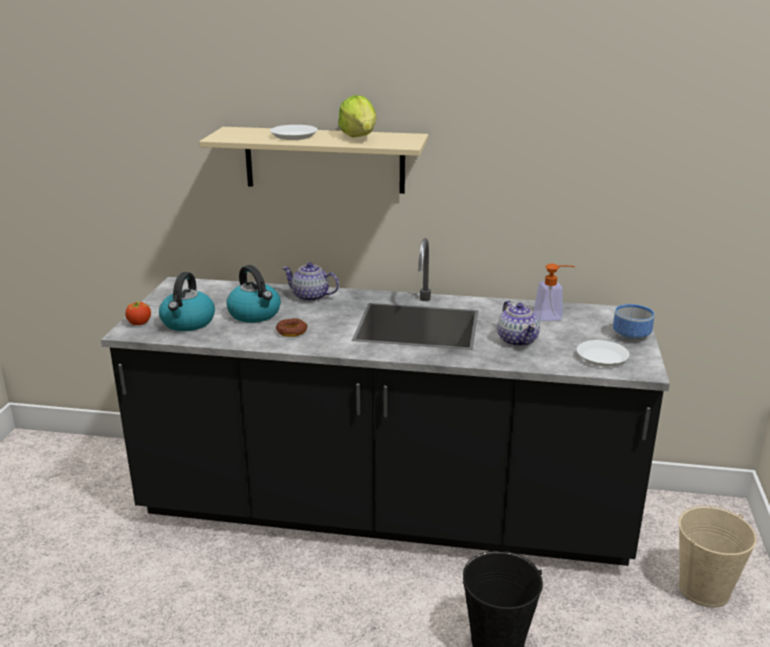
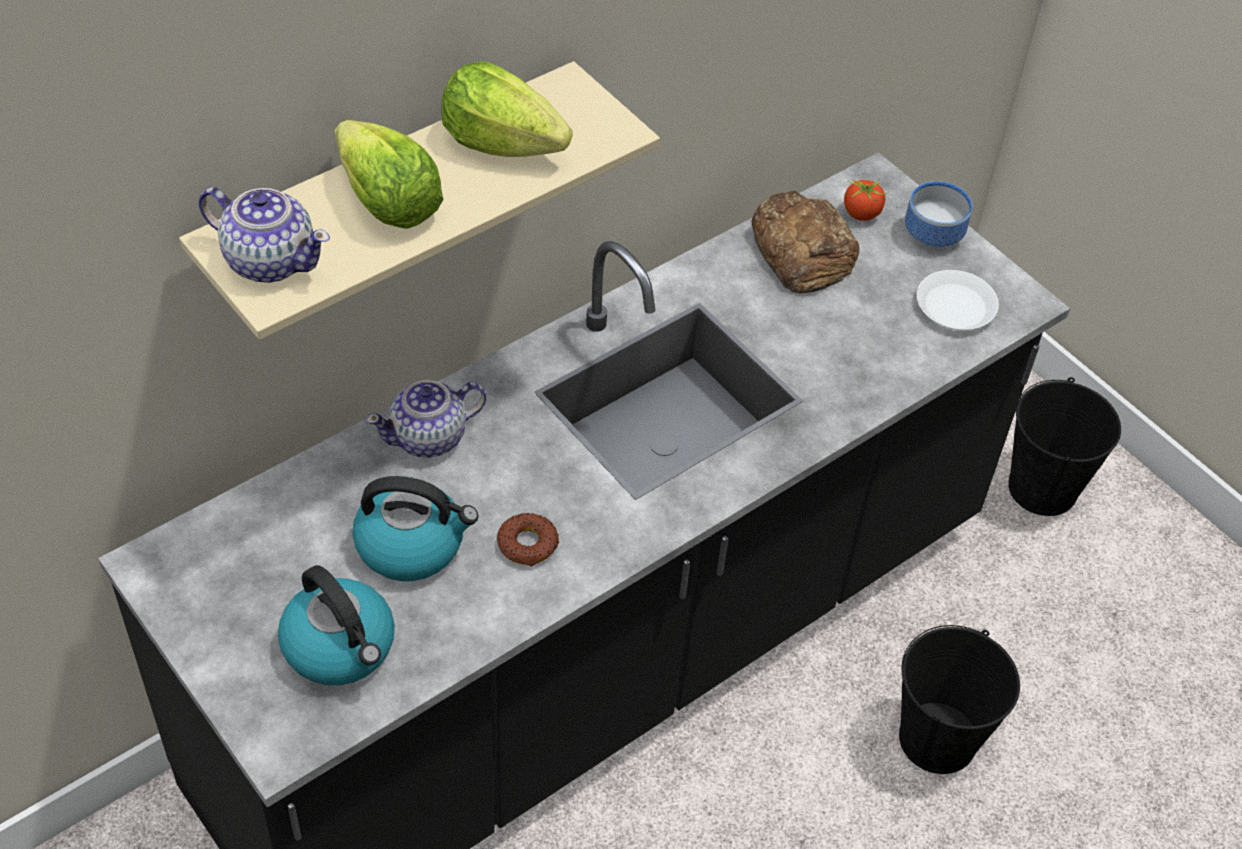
camera: 50 degrees left, 25 degrees up
(139, 323) = (264, 712): tomato -> tomato (862, 213)
(294, 136) = (388, 204): white plate -> lettuce
(517, 340) = (828, 339): teapot -> teapot (269, 260)
(552, 316) = (802, 251): soap dispenser -> bread
(704, 589) = (1043, 488): beige bucket -> black bucket

